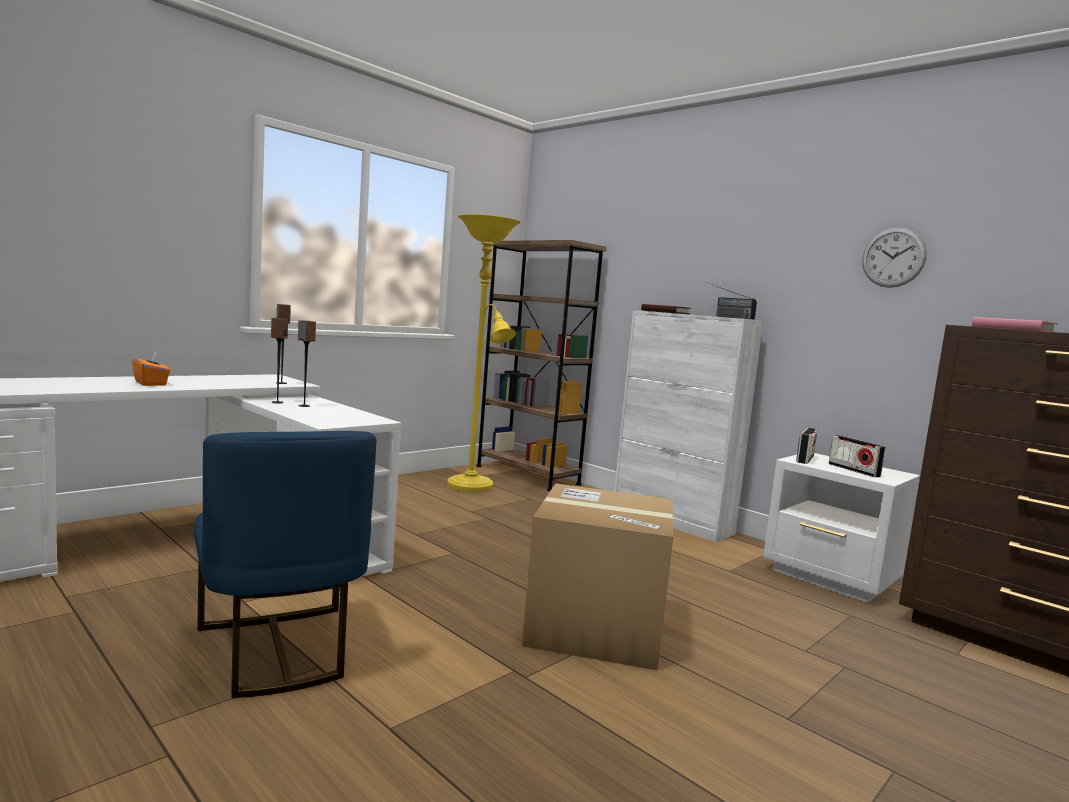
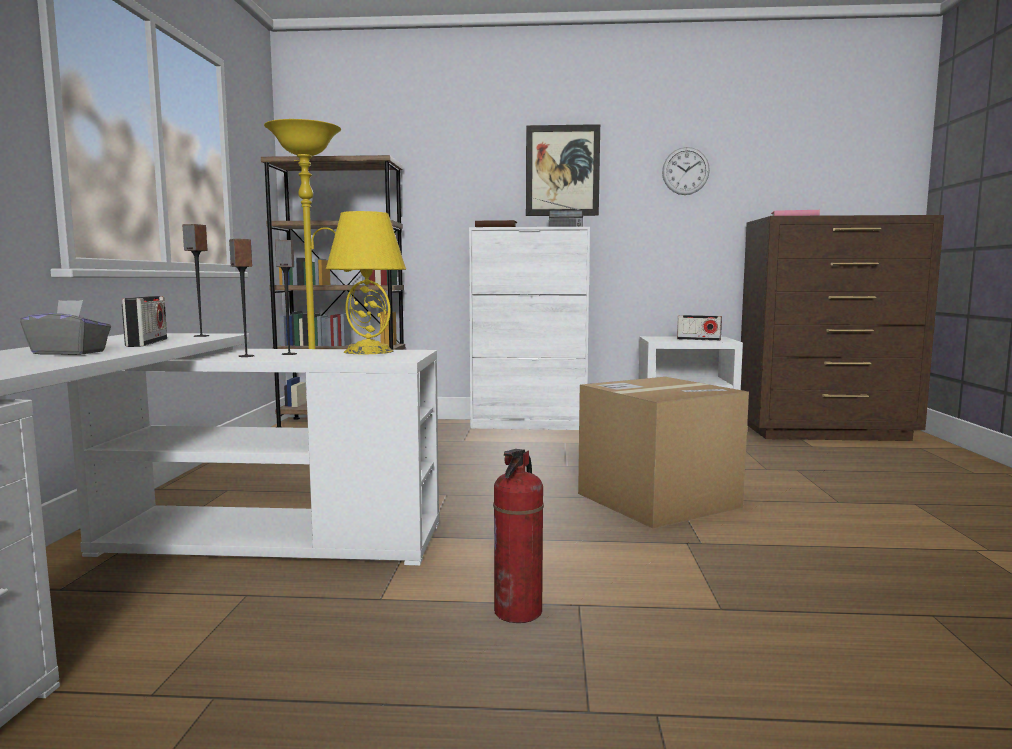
camera: 40 degrees left, 0 degrees up
(151, 383) = (69, 353): orange tissue box -> grey tissue box
(278, 650) = (519, 612): blue chair -> fire extinguisher
(352, 414) = (368, 351): none -> yellow table lamp
(748, 254) = (562, 170): none -> picture
(805, 459) = (658, 339): radio -> radio (147, 343)

